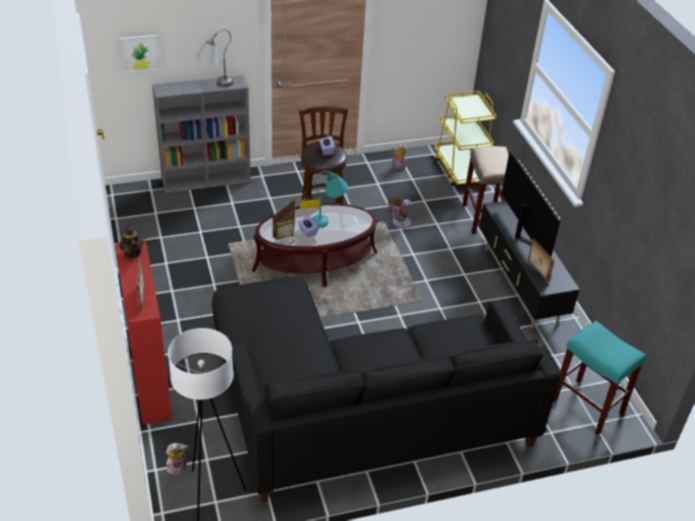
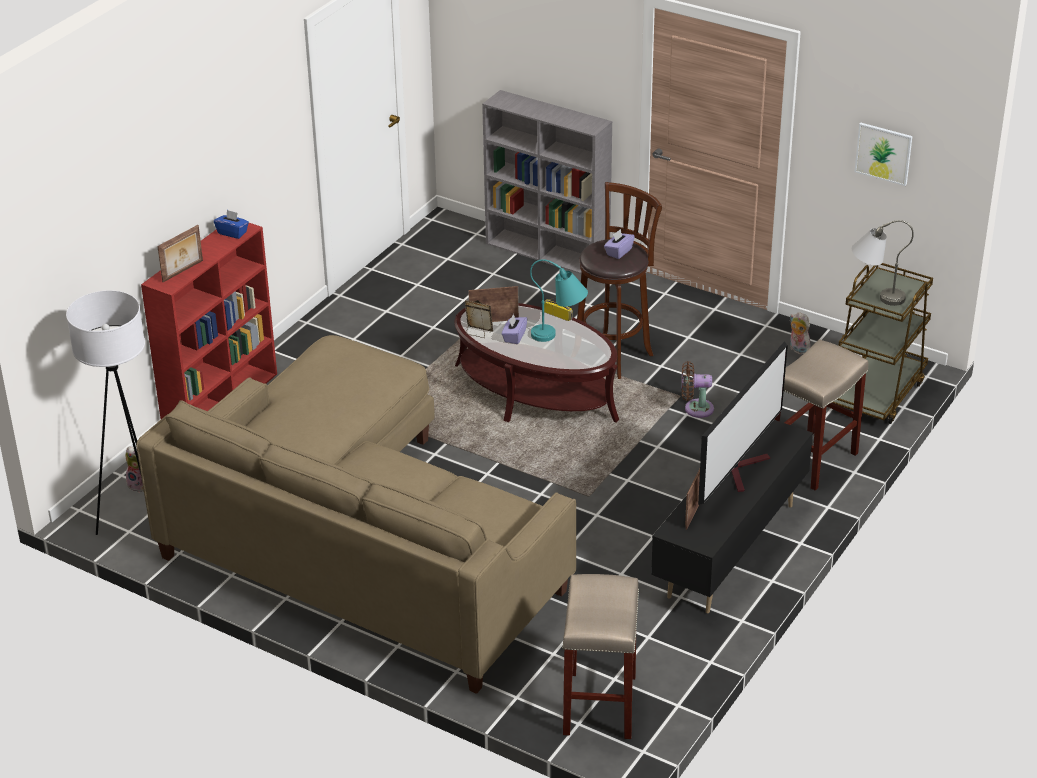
camera: 50 degrees right, 5 degrees down
(132, 253) = (232, 233): teapot -> blue tissue box
(140, 53) = (491, 42): picture -> picture (883, 153)
(215, 85) = (563, 118): grey table lamp -> grey table lamp (874, 296)
(357, 408) = (361, 545): black sofa -> beige sofa
(460, 169) = (877, 393): yellow cart -> brown cart
(586, 406) = (599, 704): turquoise stool -> beige stool

